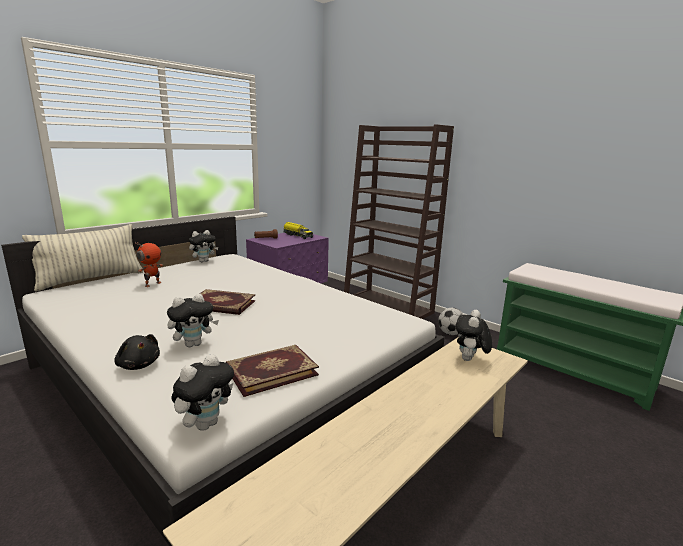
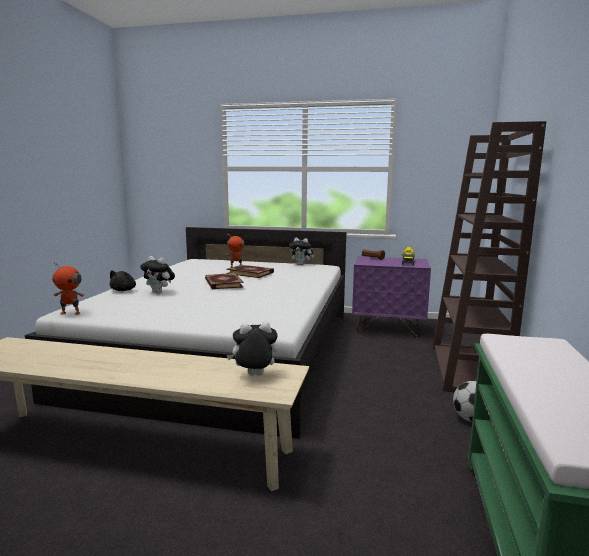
camera: 60 degrees right, 5 degrees down
(91, 279) = (225, 259): pillow -> none
(206, 423) = (71, 313): plush toy -> toy robot
(271, 371) = (137, 311): book -> book (250, 273)

